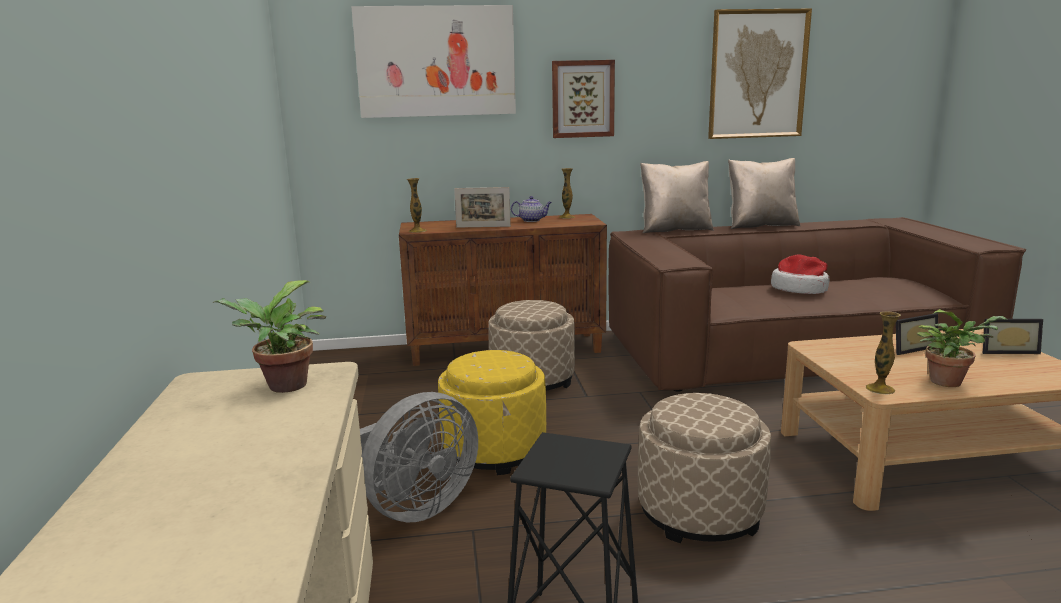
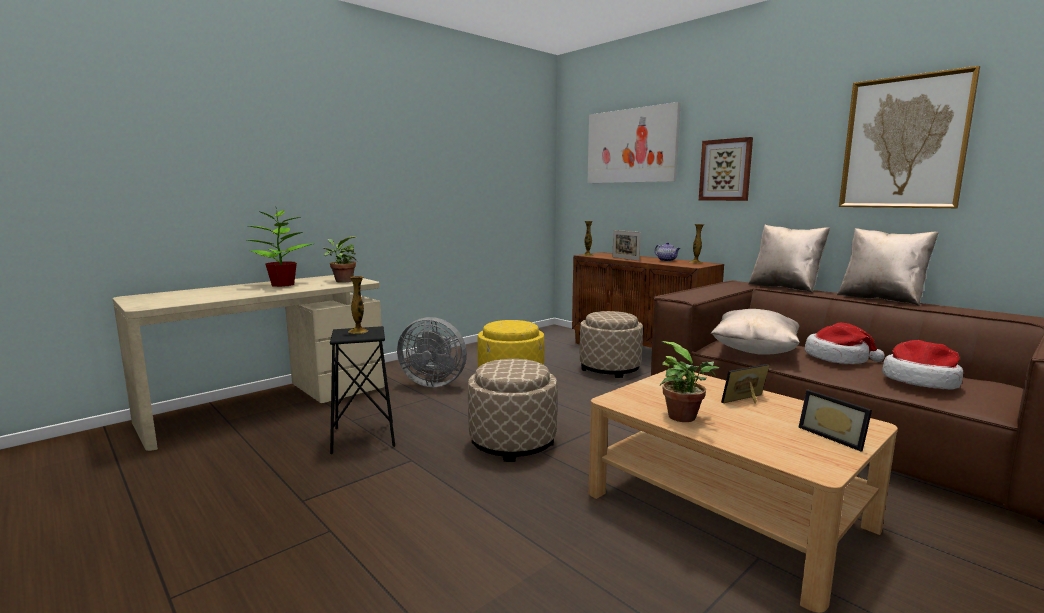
camera: 55 degrees right, 5 degrees down
(208, 447) = (282, 285): none -> potted plant
(749, 303) = (754, 351): none -> beige pillow
(877, 290) = (920, 381): none -> hat
(880, 389) = (621, 399): vase -> vase (358, 331)
(910, 348) = (748, 401): picture frame -> picture frame turned 120 degrees clockwise

